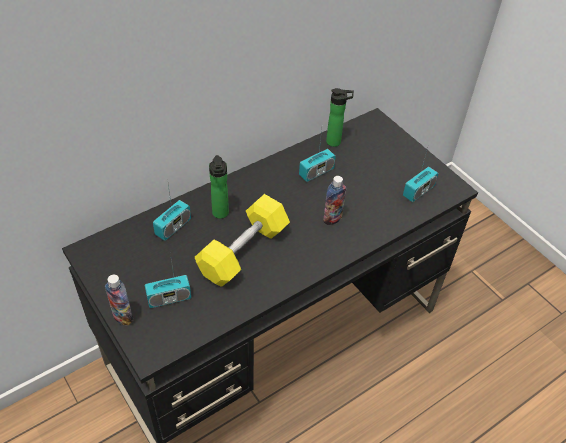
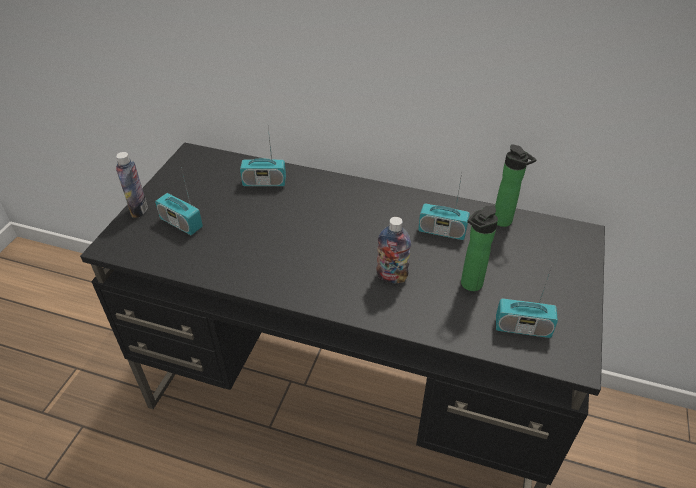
camera: 55 degrees right, 5 degrees down
(220, 214) = (309, 200): bottle -> bottle (469, 285)
(243, 251) = (280, 238): yellow dumbbell -> none

